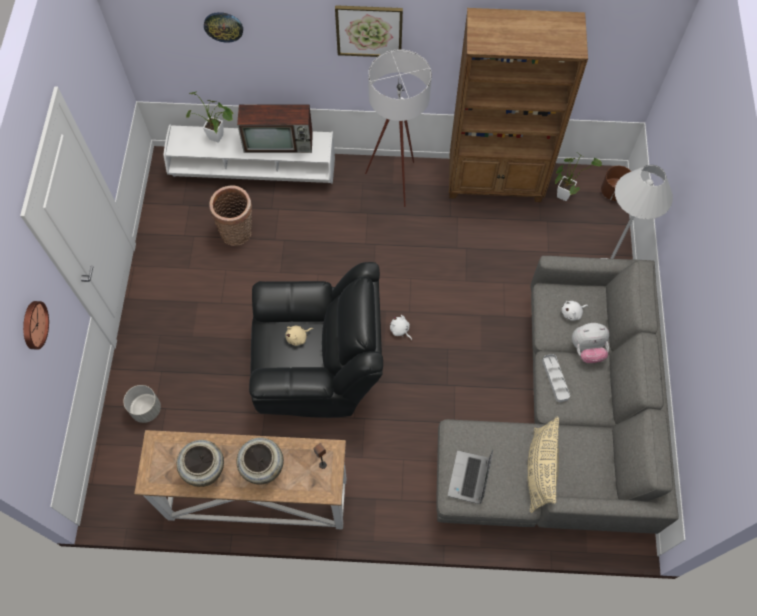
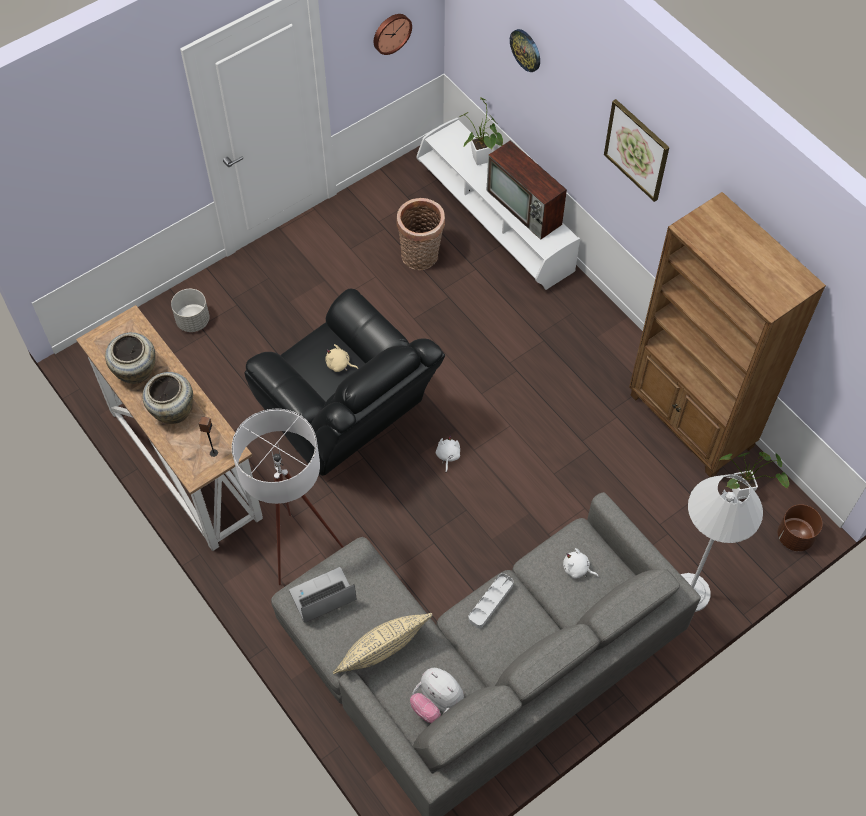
camera: 50 degrees right, 5 degrees down
(33, 325) = (125, 143): wall clock -> wall clock (391, 32)
(396, 186) = (596, 342): white floor lamp -> white floor lamp (299, 557)
(587, 349) = (551, 610): plush toy -> plush toy (437, 702)

